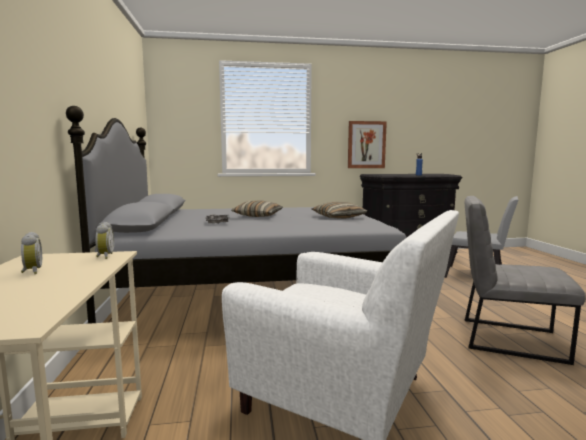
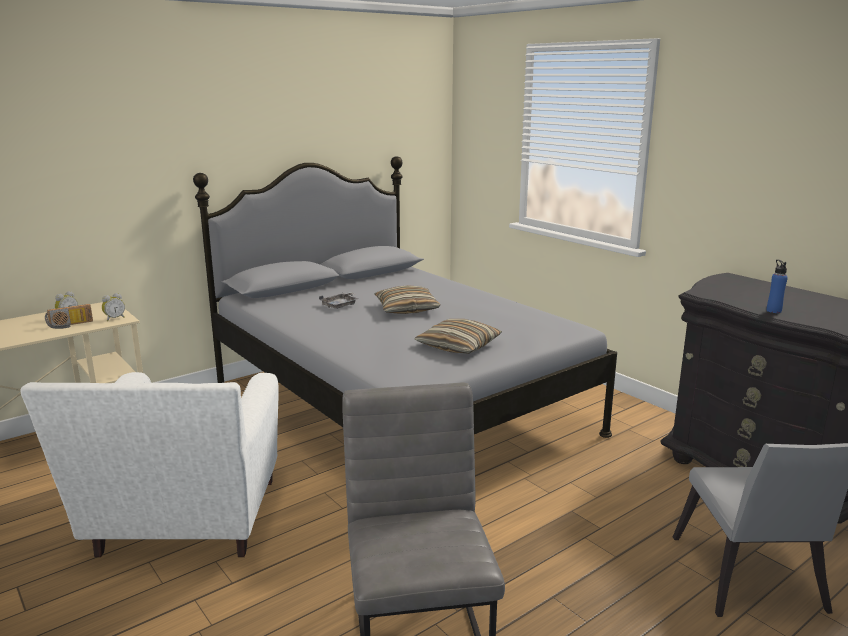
camera: 60 degrees right, 10 degrees up
(74, 271) = (70, 325): none -> radio
(366, 145) = (748, 212): picture -> none

